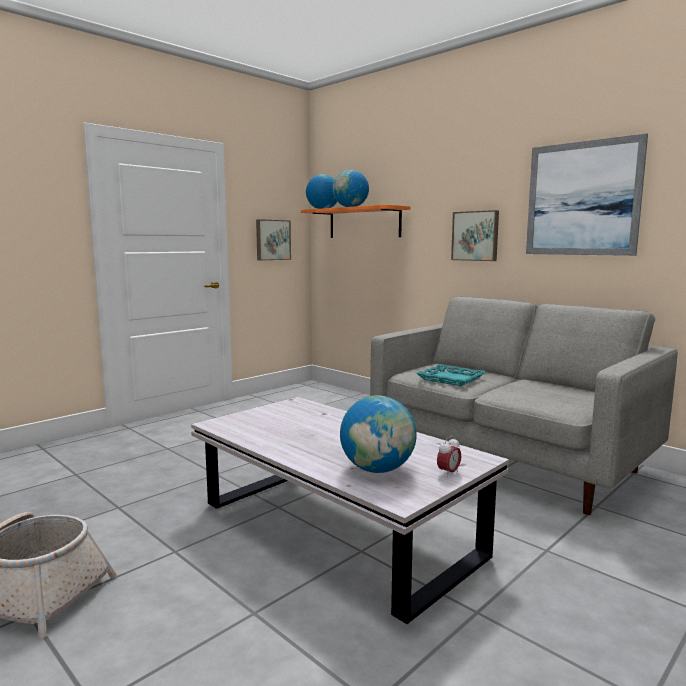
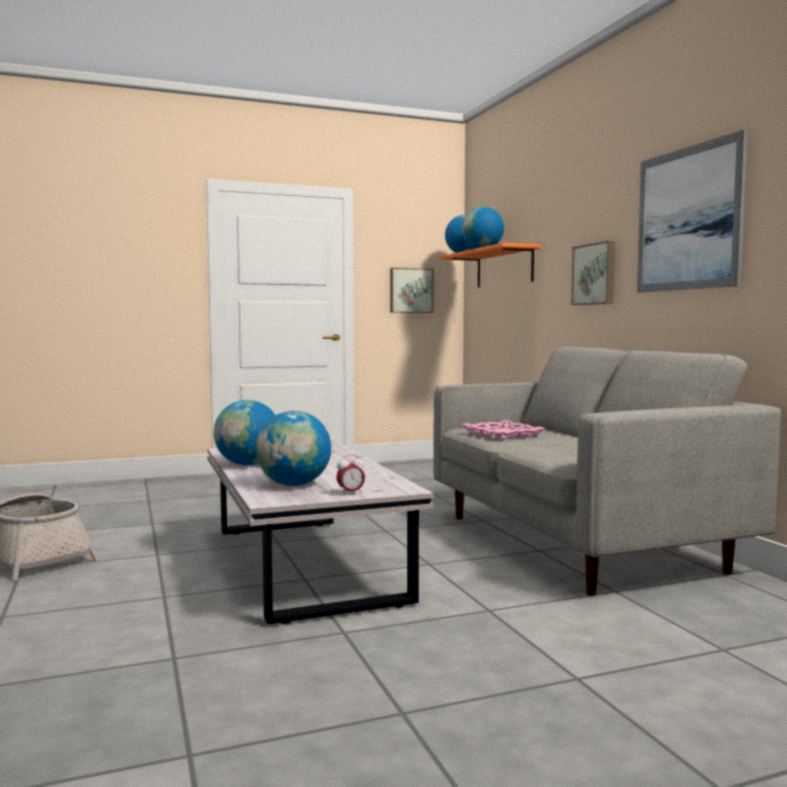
camera: 25 degrees right, 5 degrees down
(278, 444) = (248, 464): none -> globe
(451, 379) = (503, 434): turquoise tray -> pink tray

